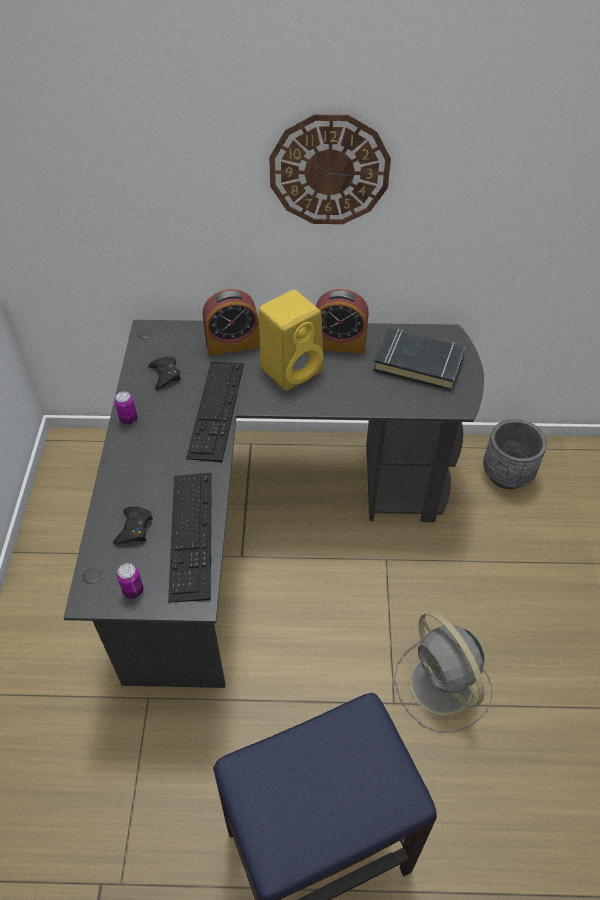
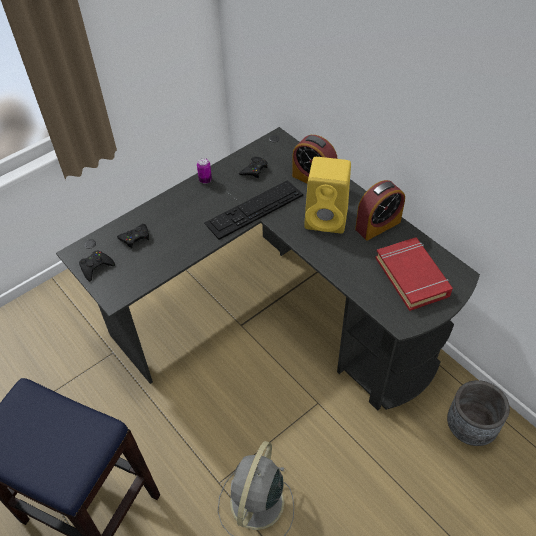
camera: 50 degrees right, 0 degrees up
(133, 590) = (96, 267): can -> black game controller
(191, 534) = (155, 263): keyboard -> none
(329, 170) = (413, 85): wall clock -> none
(339, 343) = (378, 225): alarm clock -> alarm clock turned 90 degrees counterclockwise
(419, 363) = (412, 277): black book -> red book

